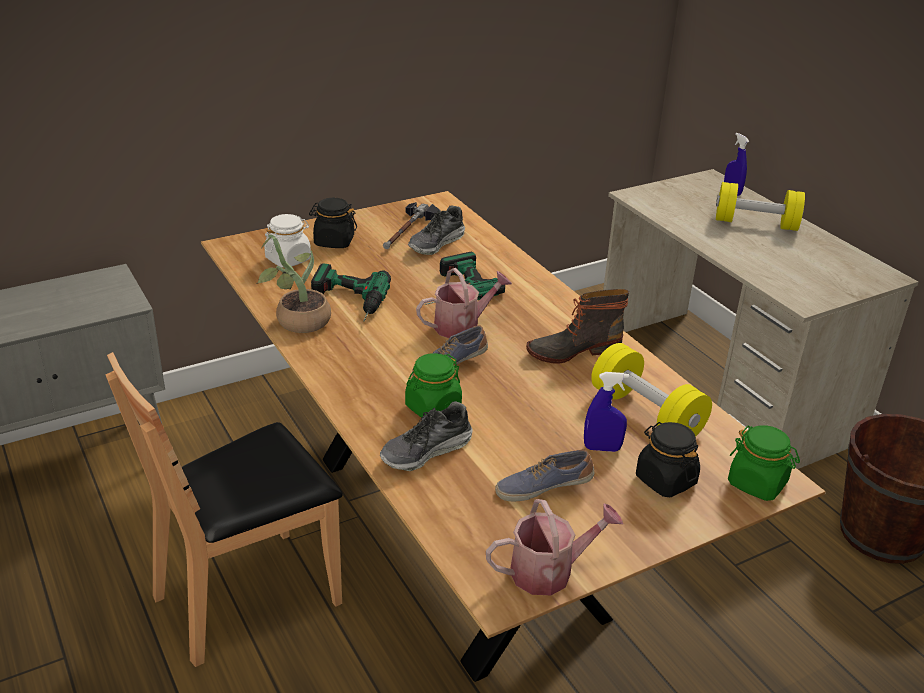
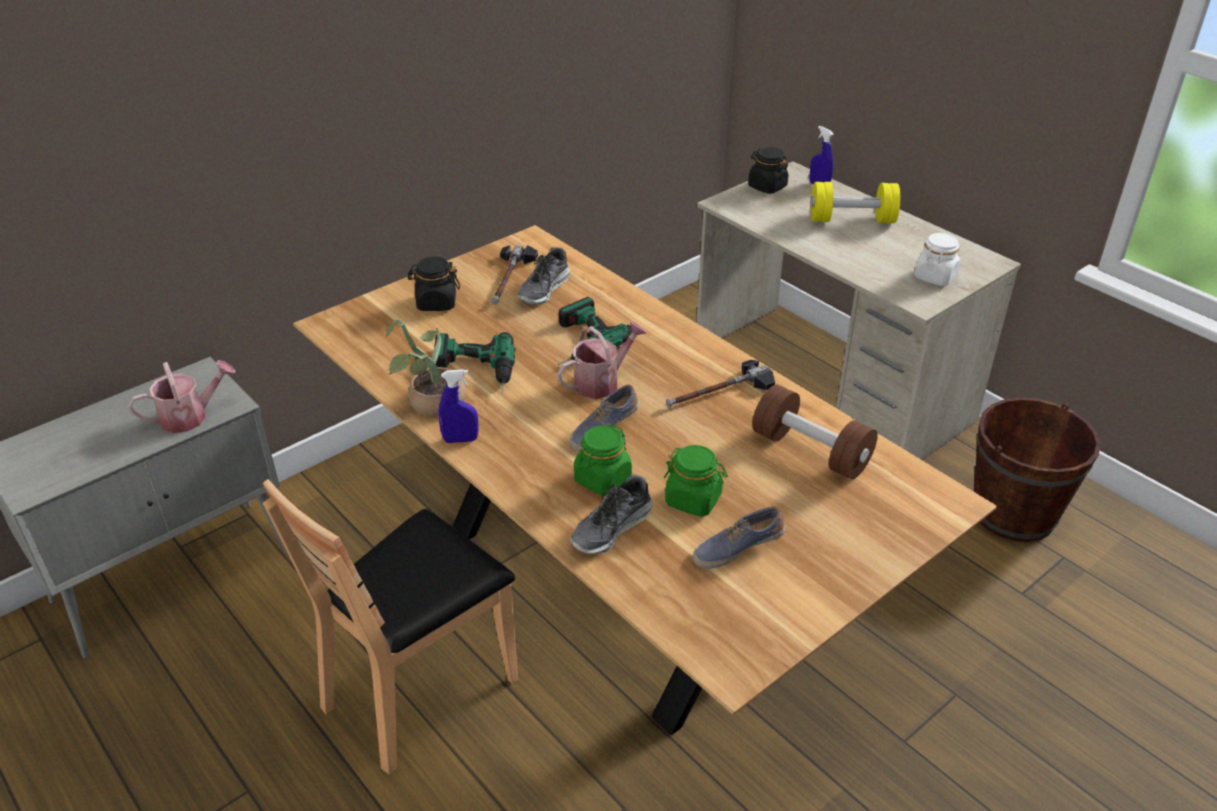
camera: 10 degrees left, 5 degrees up
(288, 259) = (395, 331): white jar -> white jar (935, 276)
(549, 571) = (770, 635): watering can -> watering can (190, 416)
(573, 350) = (719, 393): boot -> hammer
(602, 448) = (780, 496): blue spray bottle -> blue spray bottle (460, 440)
(646, 413) = (810, 451): yellow dumbbell -> brown dumbbell
(665, 480) = (849, 520): black jar -> black jar (767, 187)
(757, 483) = (934, 509): green jar -> green jar (693, 500)

